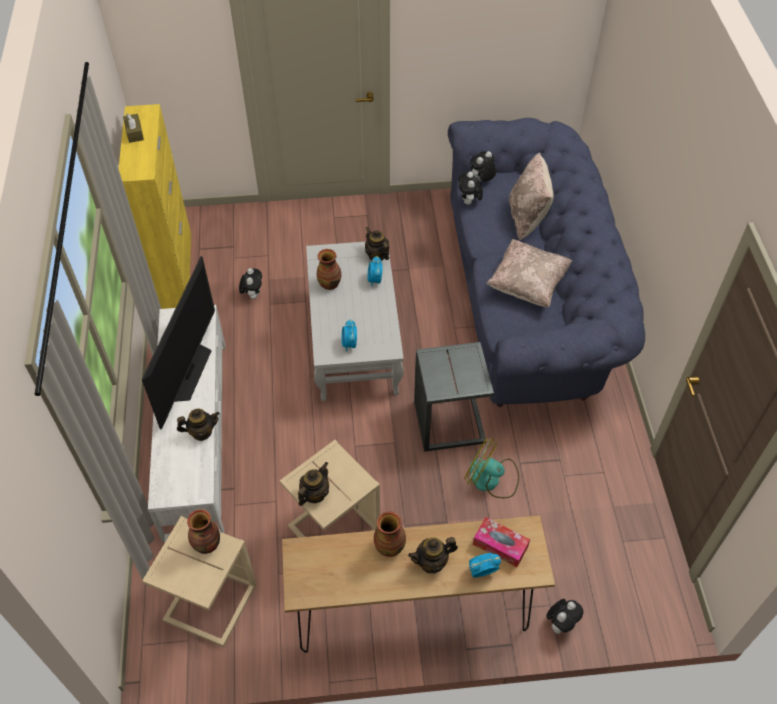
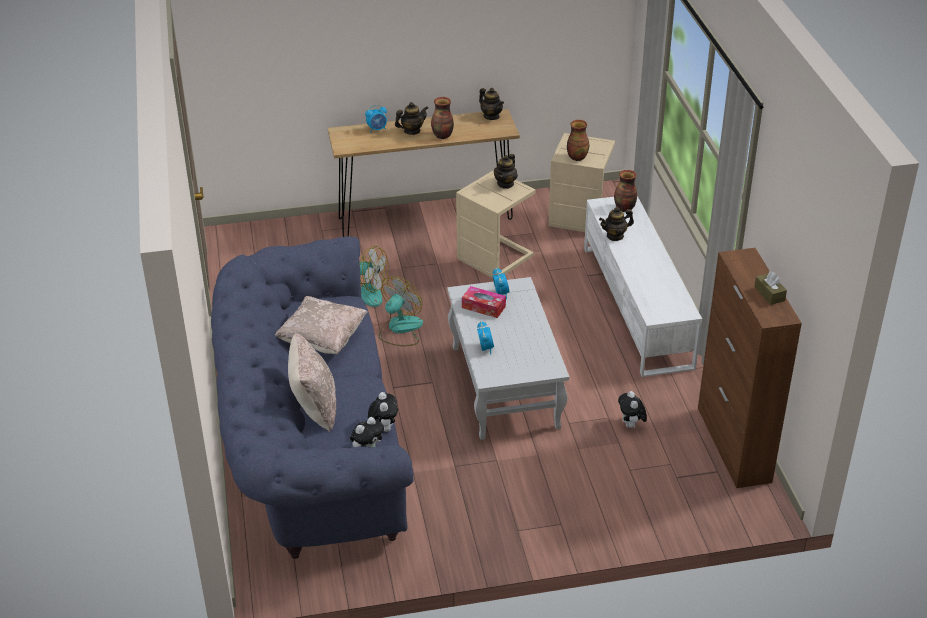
camera: 175 degrees right, 15 degrees down
(175, 270) = (733, 445): yellow cabinet -> brown cabinet
(188, 372) = (647, 272): television -> none
(330, 284) = (532, 342): vase -> vase (624, 208)
(377, 255) = (487, 371): teapot -> teapot (491, 116)
(451, 423) = (400, 329): grey side table -> fan
(500, 545) = (364, 140): tissue box -> tissue box (483, 307)
(561, 623) = (314, 222): plush toy -> none

